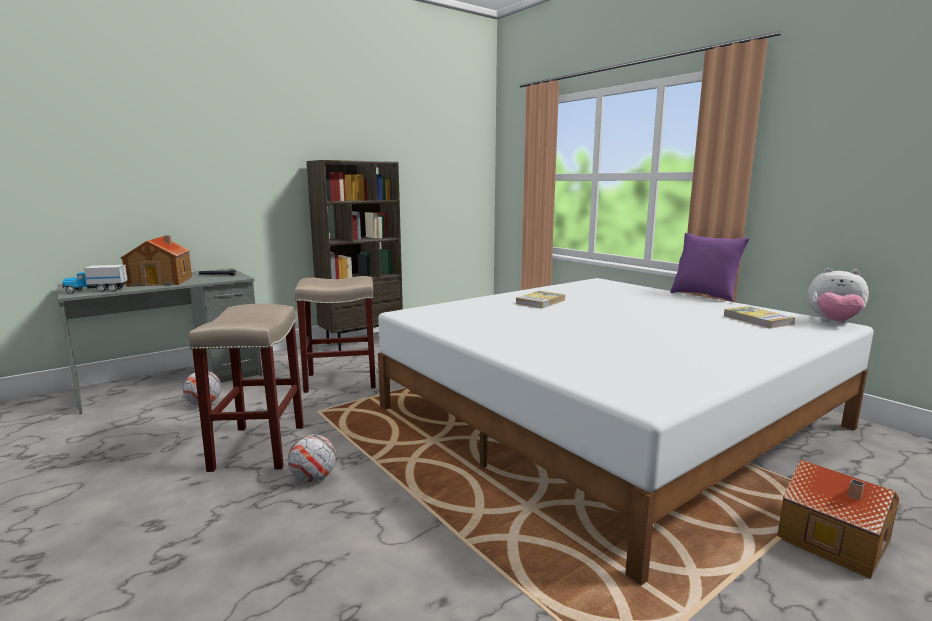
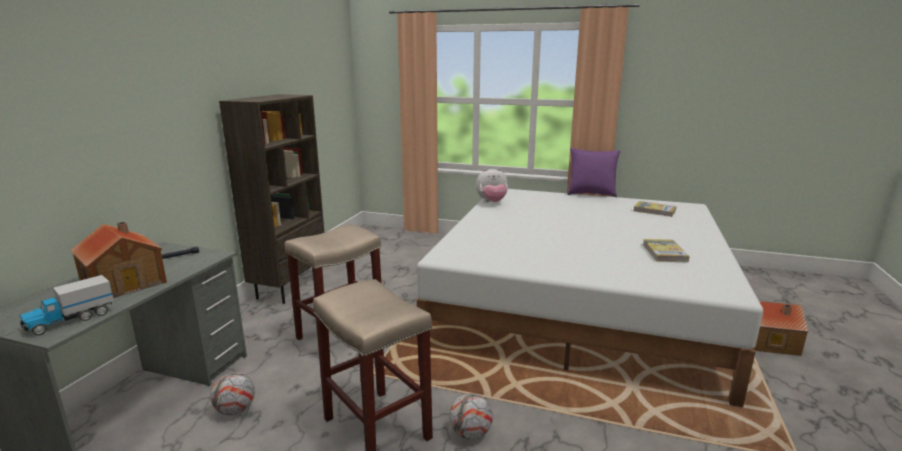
camera: 35 degrees left, 5 degrees up
(540, 302) = (511, 222): book -> book (664, 253)
(833, 323) = (688, 205): plush toy -> plush toy (492, 202)

